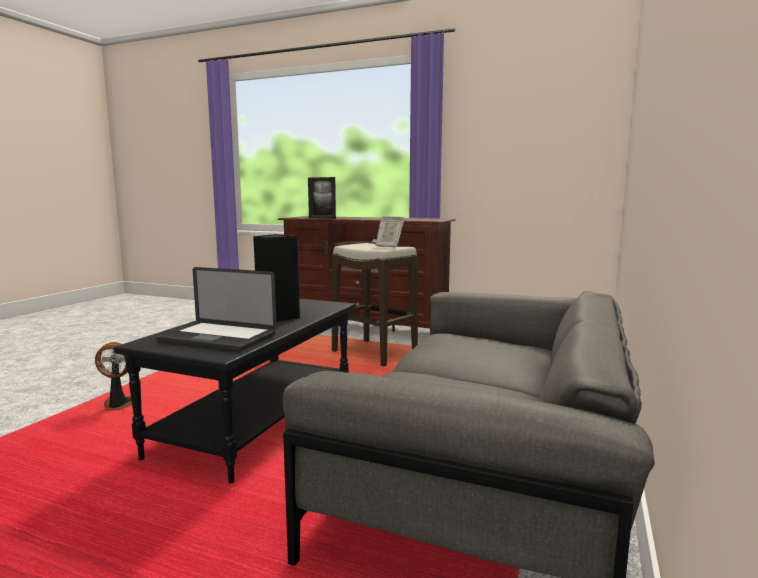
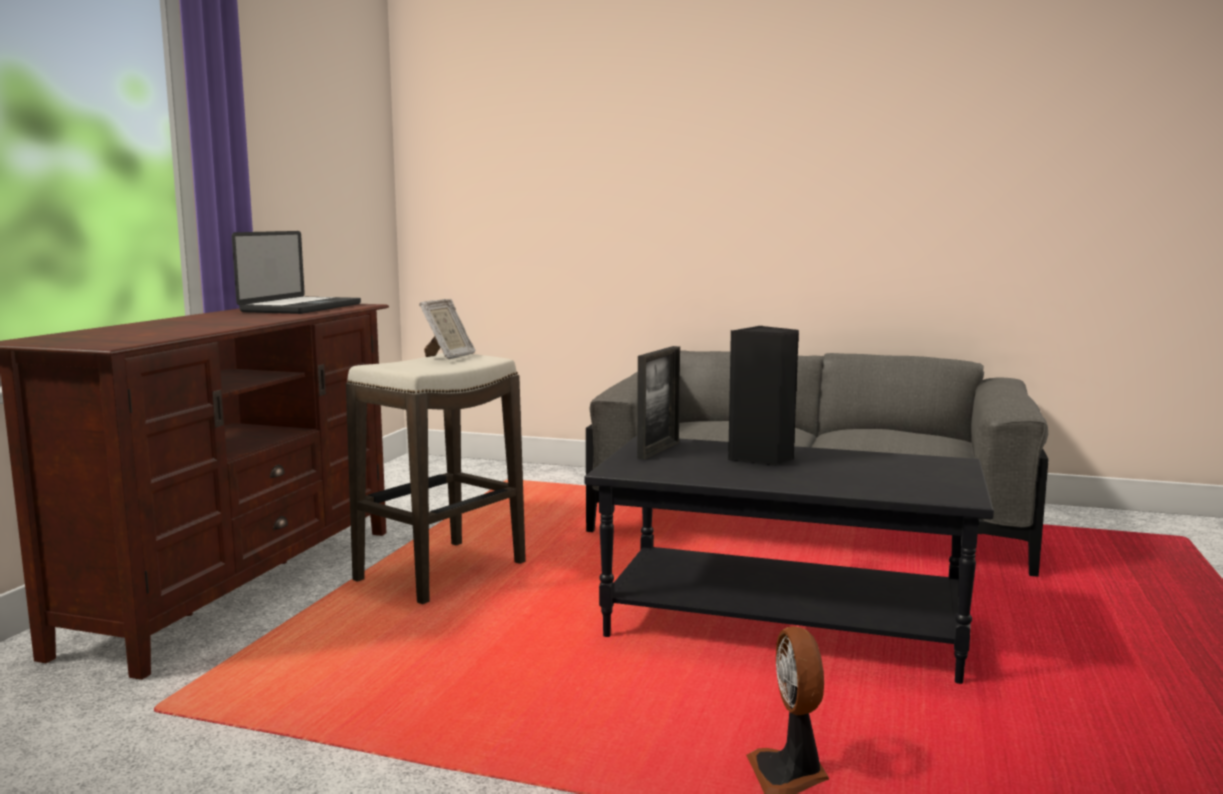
camera: 95 degrees left, 0 degrees up
(217, 338) = (896, 470): laptop -> laptop (302, 308)
(322, 218) = (194, 332): picture frame -> picture frame (658, 450)

